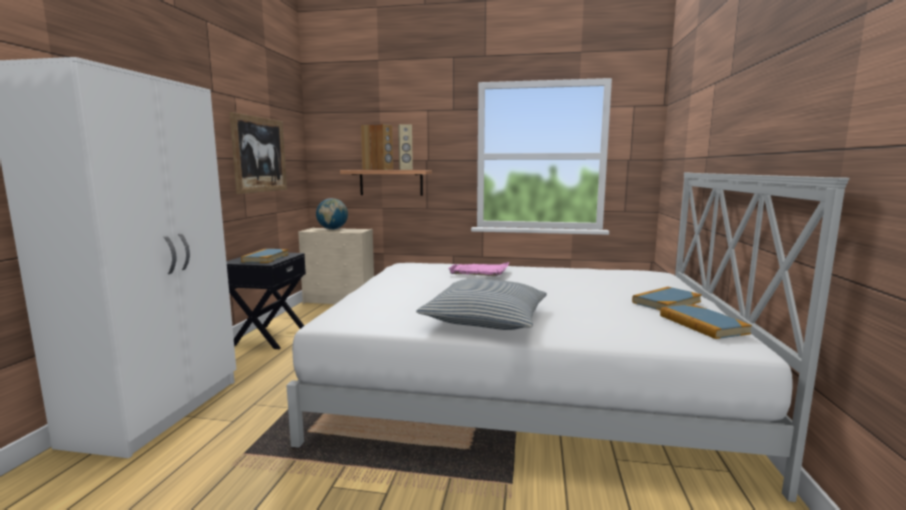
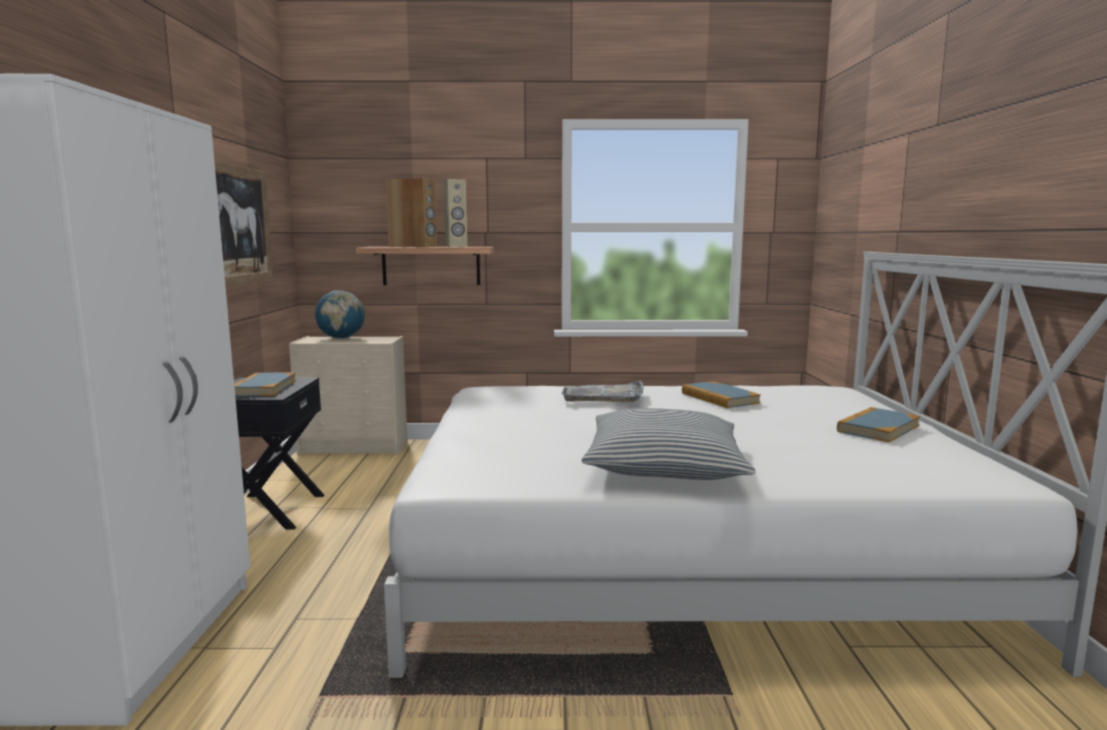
camera: 10 degrees left, 0 degrees up
(480, 271) = (603, 395): pink tray -> grey tray
(702, 324) = (944, 456): book -> book (719, 398)

